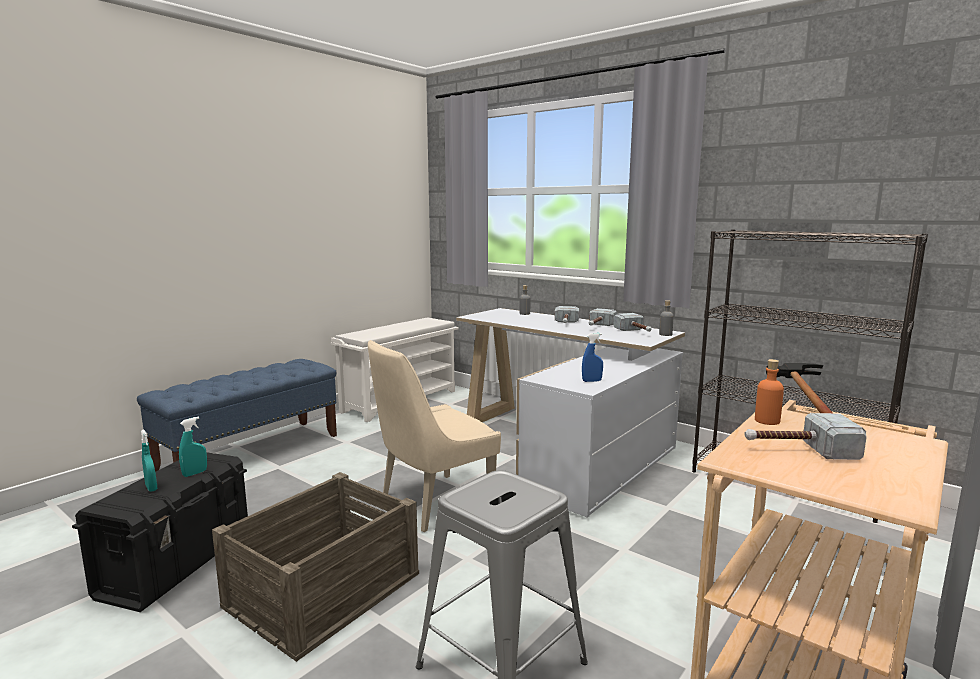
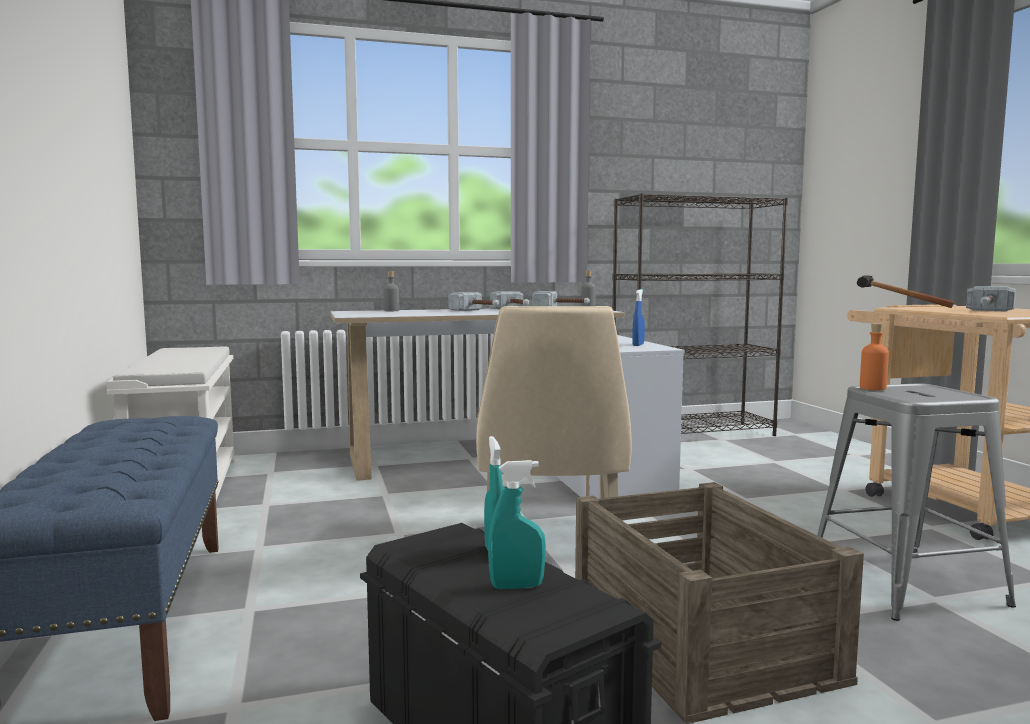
camera: 55 degrees left, 5 degrees down
(767, 421) = (917, 309): orange bottle -> orange bottle (872, 388)

